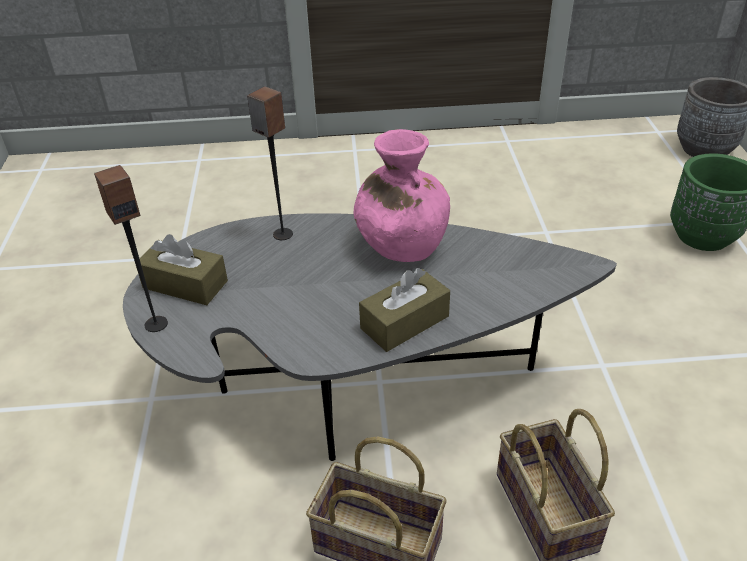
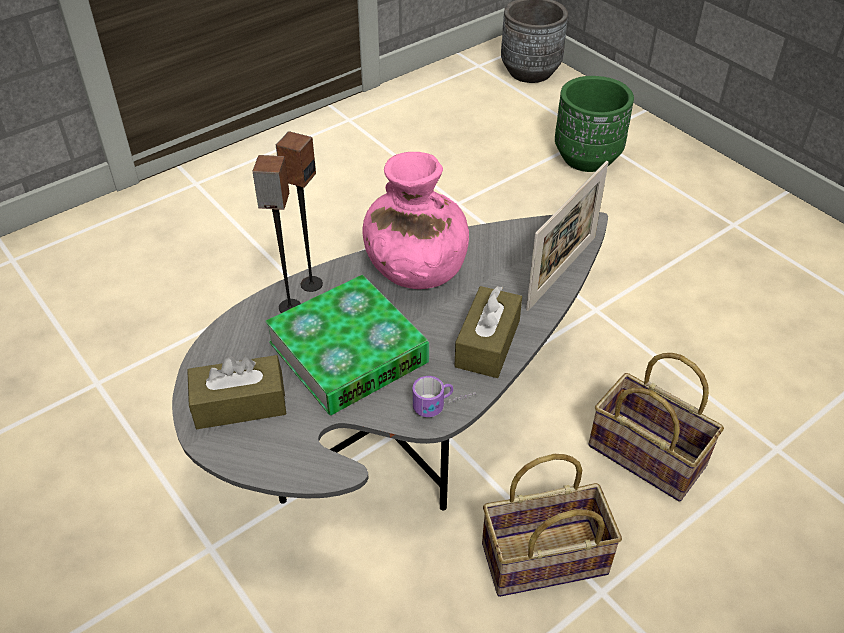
camera: 35 degrees left, 5 degrees up
(156, 324) = (251, 458): speaker -> speaker (311, 284)
(292, 282) = (348, 352): none -> book
(324, 353) = (445, 406): none -> mug
(525, 294) = (561, 272): none -> picture frame

